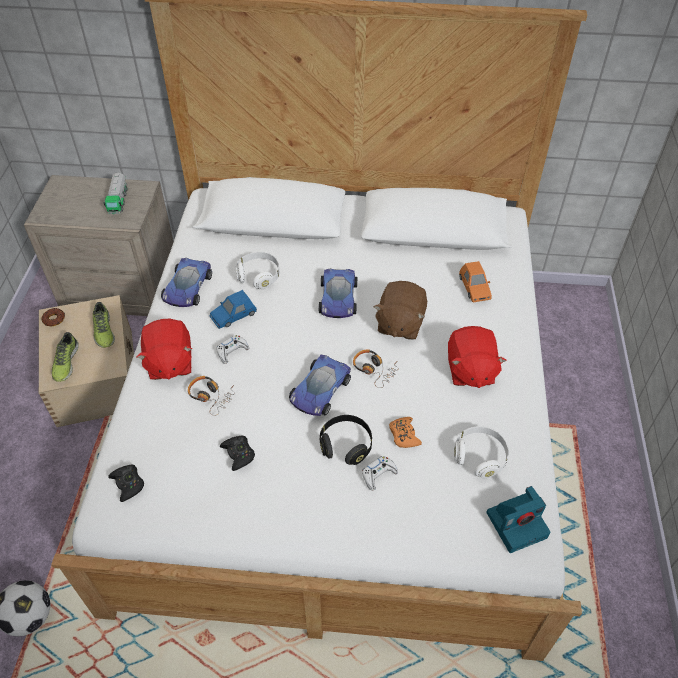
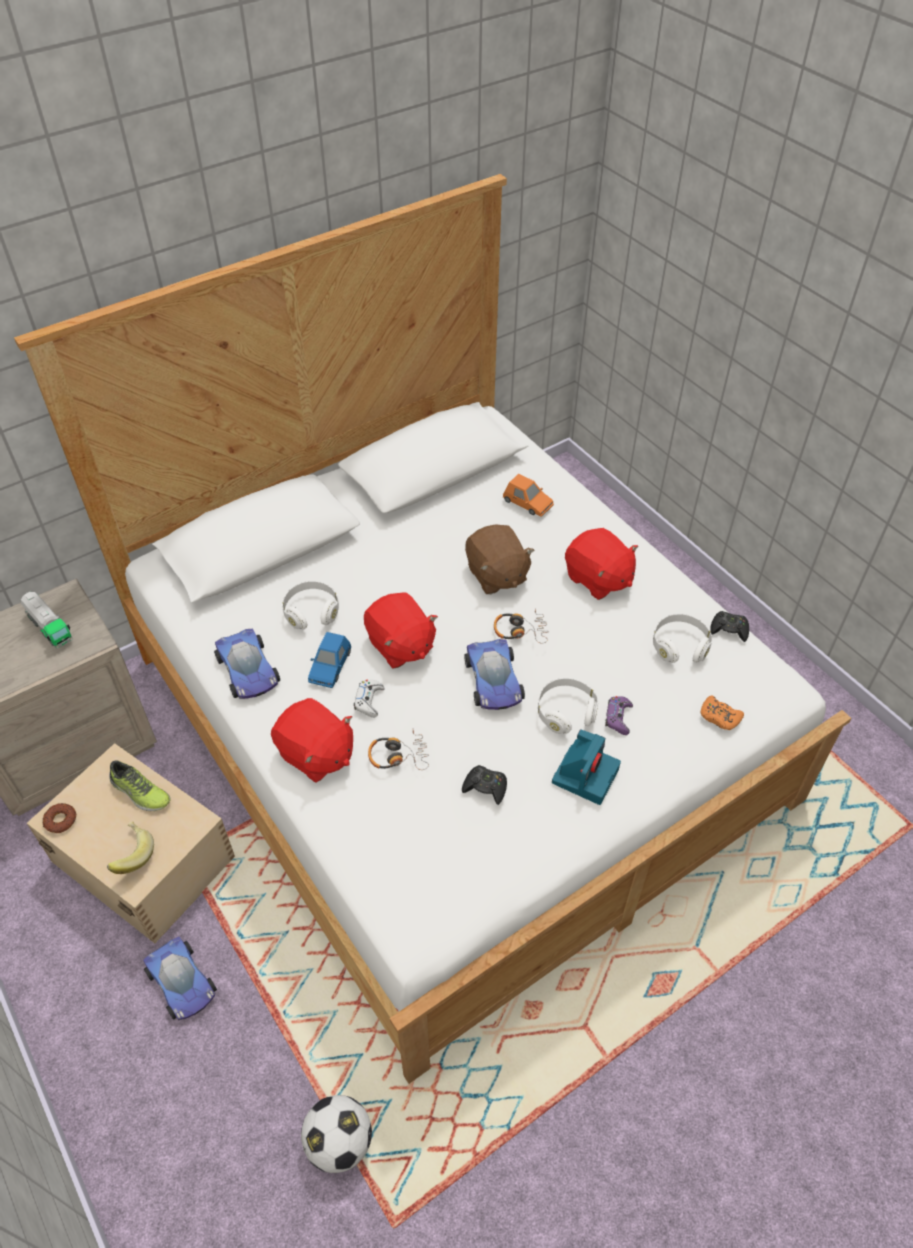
camera: 40 degrees left, 0 degrees up
(65, 362) = (131, 855): shoe -> banana
(128, 484) = (410, 891): black game controller -> black game controller (729, 629)
(287, 329) = (400, 645): none -> red plush toy
(338, 299) = (416, 587): toy car -> toy car (182, 983)
(346, 445) = (566, 712): black headphones -> white headphones
(378, 474) = (618, 718): white game controller -> purple game controller
(404, 435) = (603, 670): orange game controller -> orange game controller (719, 717)
(517, 524) = (758, 679): camera -> camera (585, 774)

